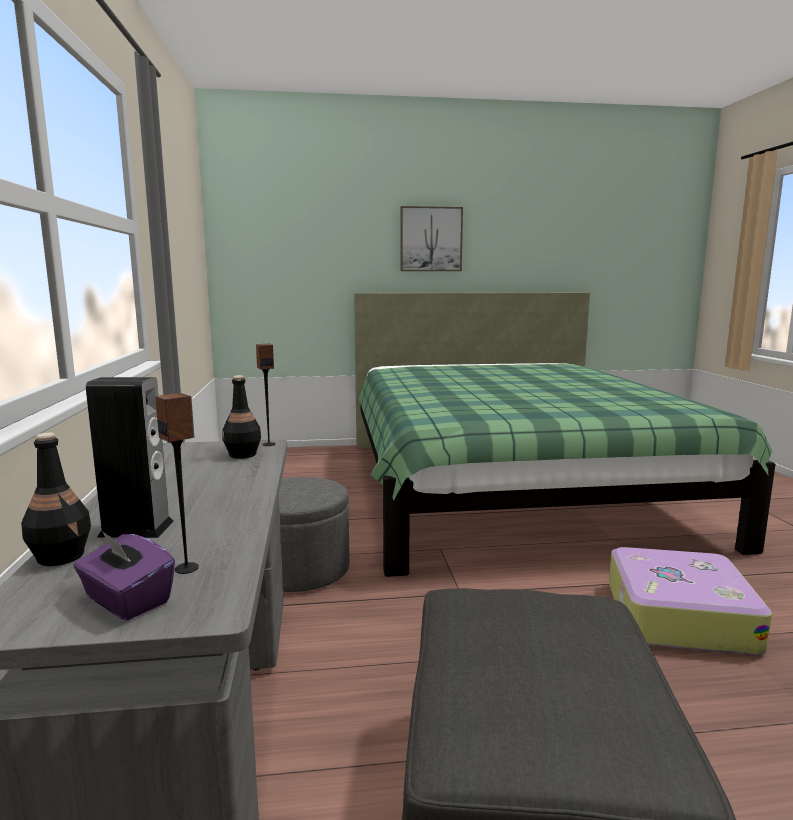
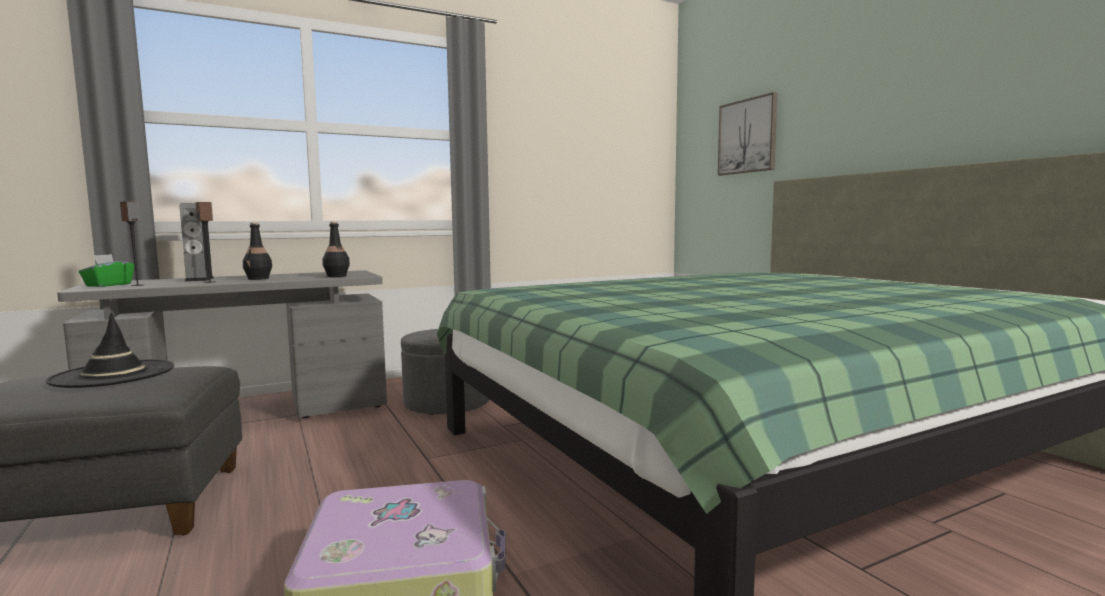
camera: 70 degrees right, 5 degrees down
(61, 556) = (170, 279): black bottle -> black bottle (259, 278)
(126, 601) = (108, 285): purple tissue box -> green tissue box
(269, 444) = (365, 276): speaker -> speaker (210, 282)
(431, 239) = (881, 96): picture -> picture (747, 136)
(512, 642) = (113, 374): none -> black hat

